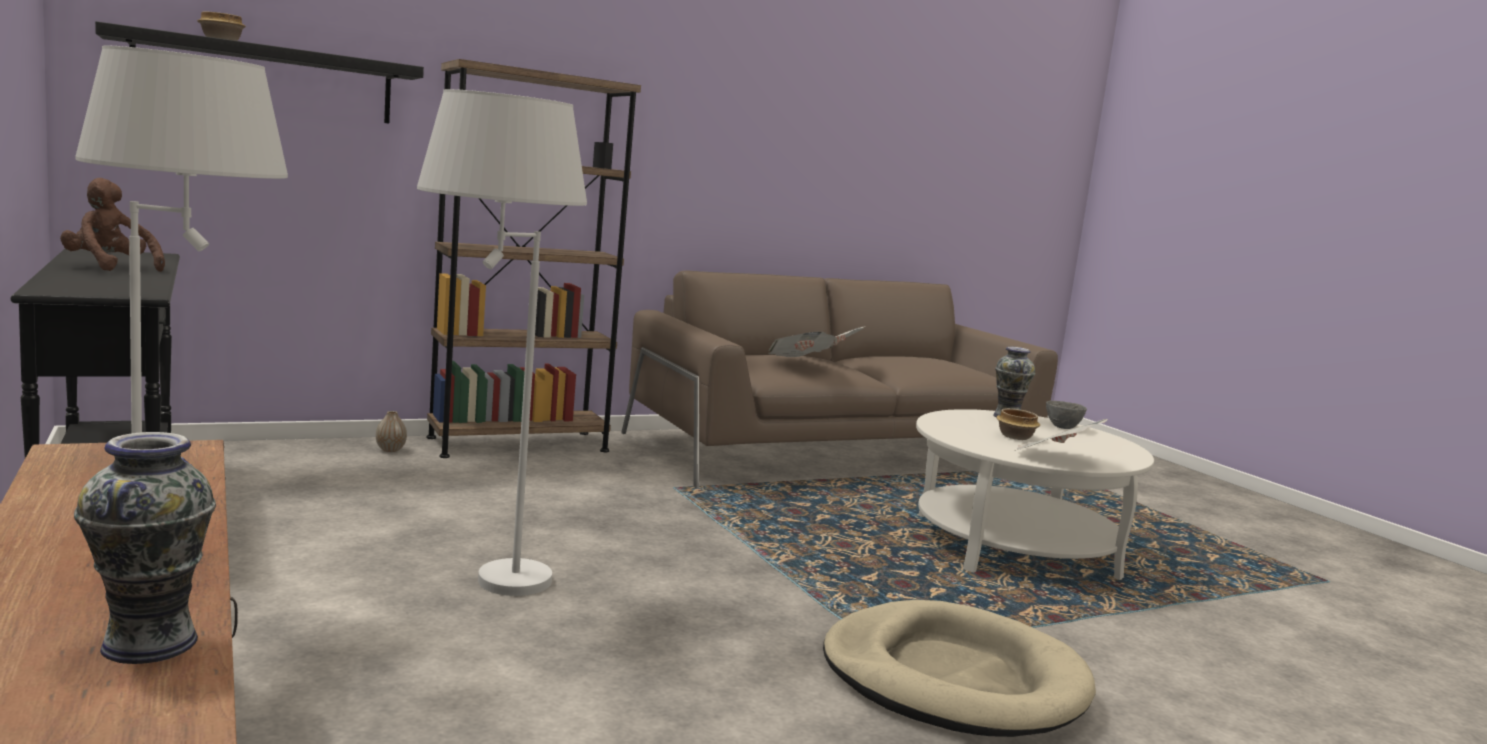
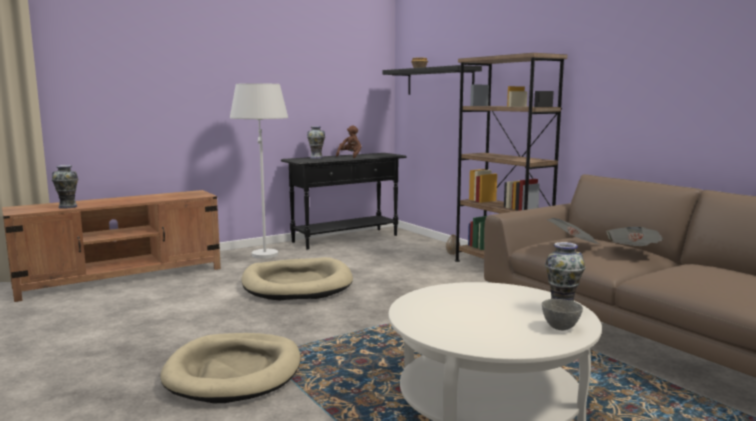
camera: 85 degrees right, 0 degrees up
(79, 280) = (316, 158): none -> vase
(481, 591) = (297, 284): white floor lamp -> beige dog bed
(1015, 436) = (480, 307): bowl -> none
(1053, 458) = (421, 315): newspaper -> none

